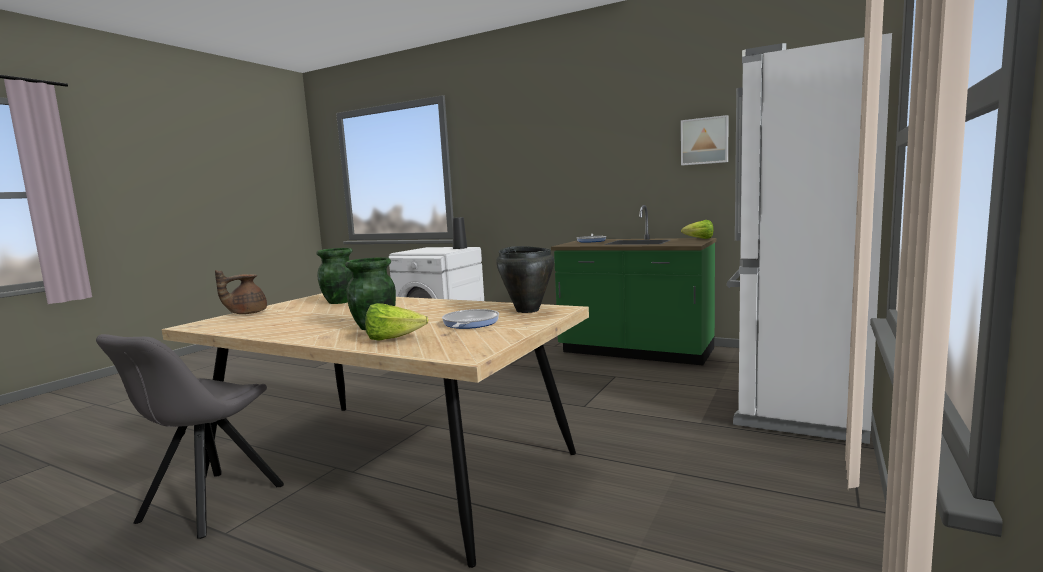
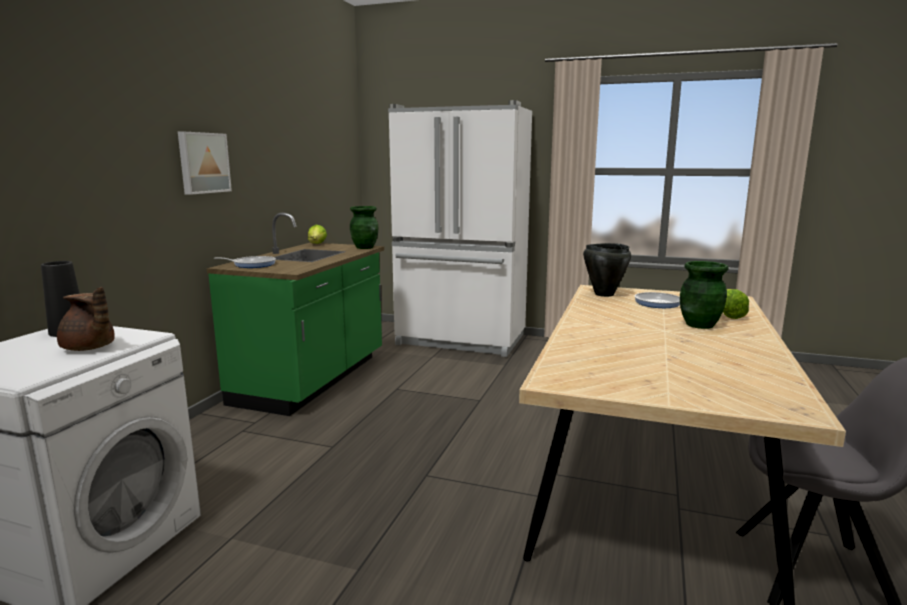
camera: 100 degrees left, 5 degrees up
(246, 313) = (706, 400): brown teapot -> brown teapot (89, 348)
(340, 302) = (596, 360): green vase -> green vase (365, 247)
(704, 141) = (292, 142): picture -> picture (203, 163)

